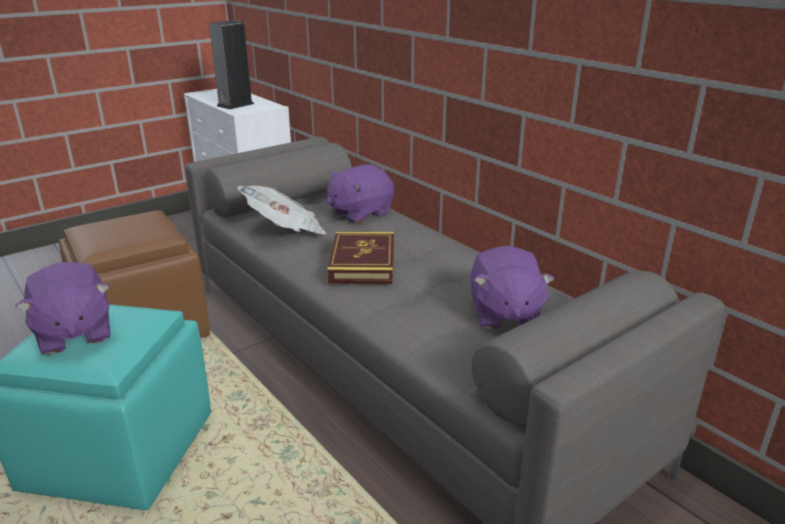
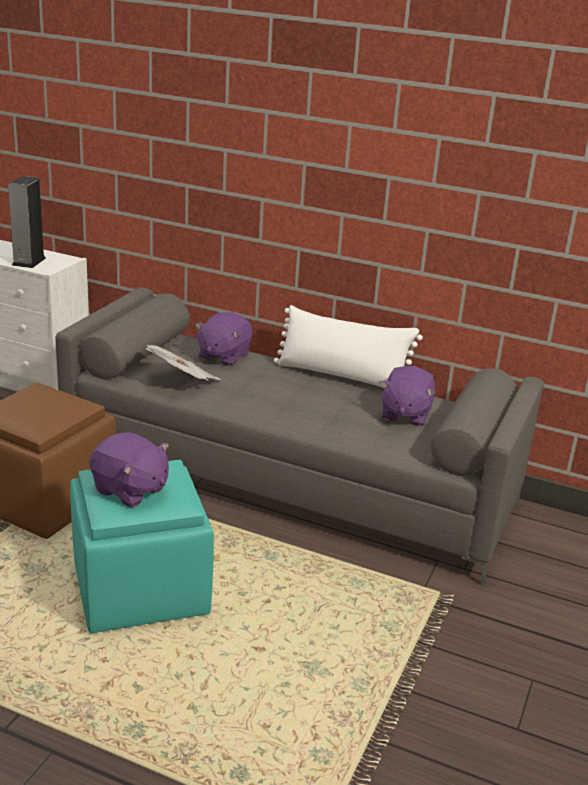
camera: 30 degrees left, 0 degrees up
(362, 263) = (275, 397): book -> none
(469, 254) = (342, 376): none -> white pillow
(504, 314) = (405, 414): purple plush toy -> purple plush toy turned 45 degrees clockwise

